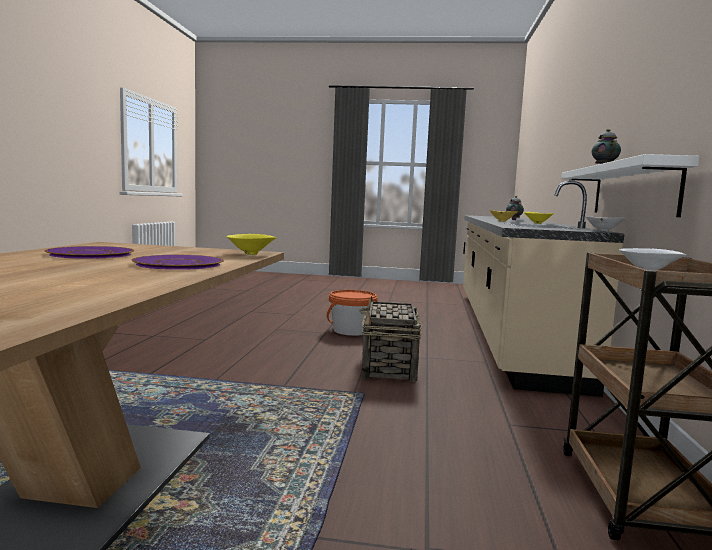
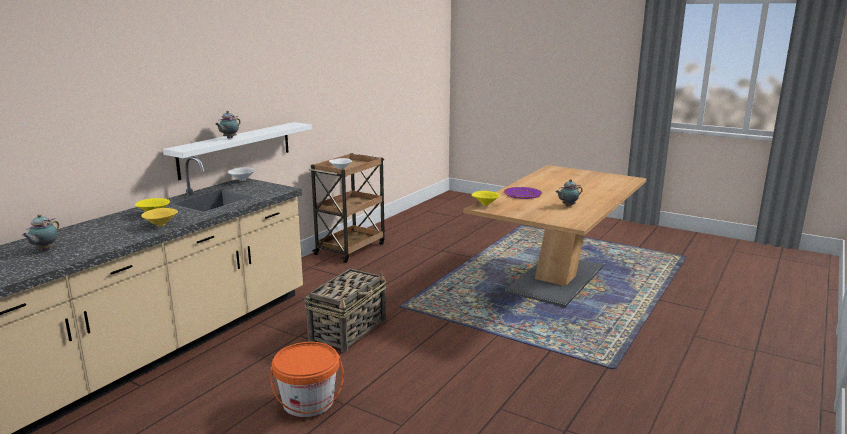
camera: 155 degrees left, 10 degrees up
(91, 254) = (567, 205): purple plate -> teapot

